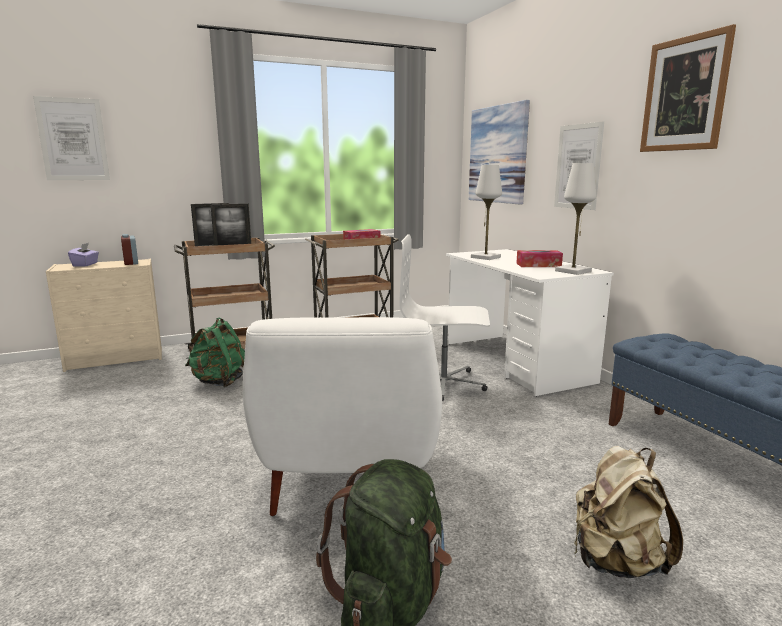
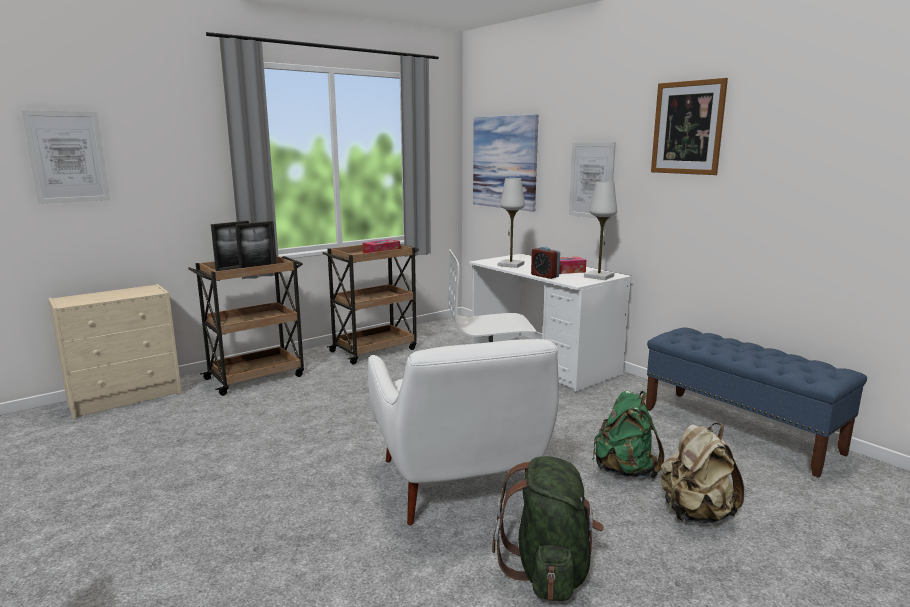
camera: 15 degrees left, 0 degrees up
(85, 264) = (90, 296): purple tissue box -> none
(131, 263) = (142, 291): alarm clock -> alarm clock (544, 276)
(219, 382) = (266, 411): green backpack -> green backpack (625, 471)

